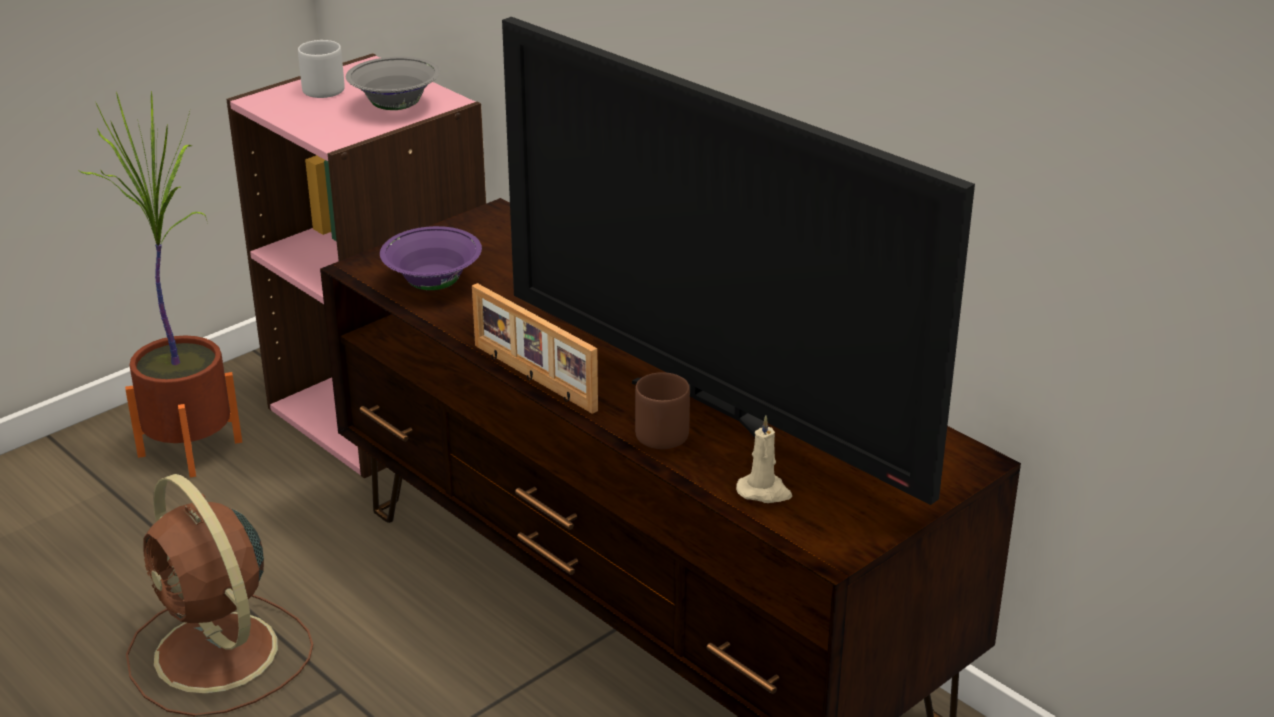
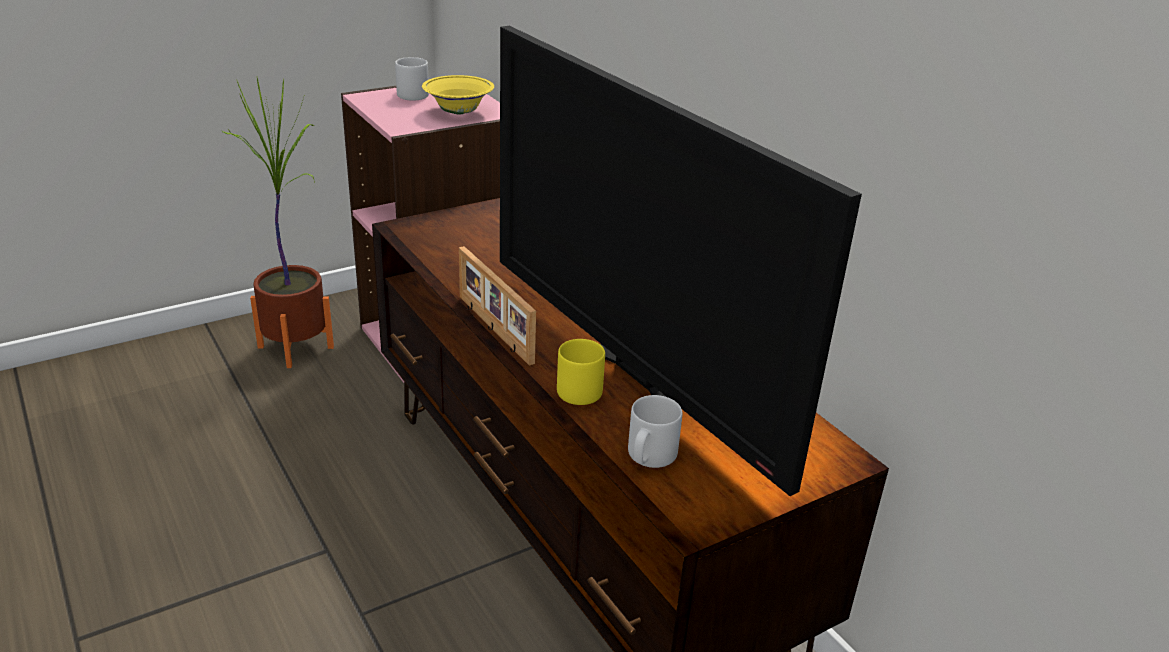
camera: 10 degrees right, 0 degrees up
(219, 655) = (250, 506): brown fan -> none
(395, 107) = (458, 112): grey bowl -> yellow bowl
(433, 284) = (449, 246): purple bowl -> none
(660, 431) = (579, 389): brown mug -> yellow mug
(764, 491) = (649, 456): beige candle -> grey mug

